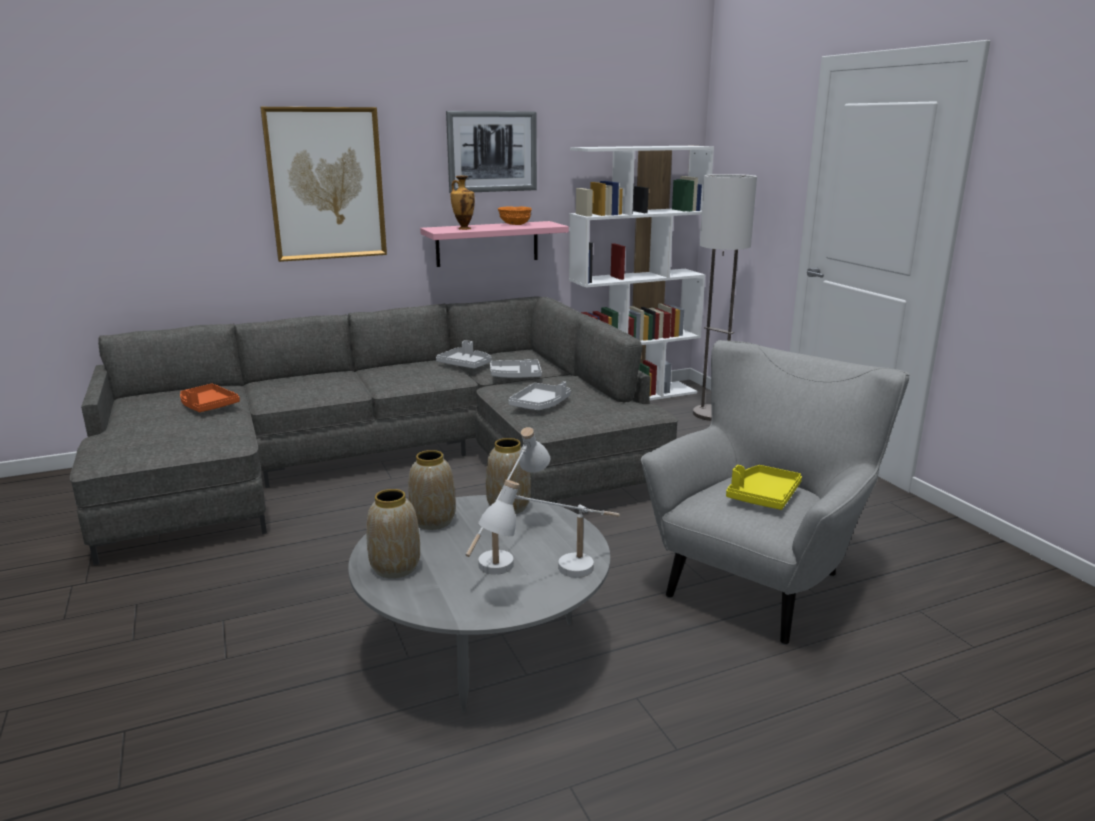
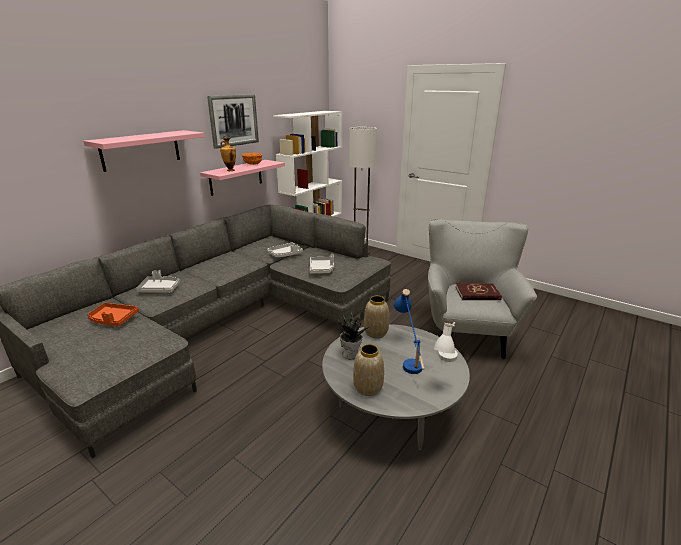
camera: 30 degrees left, 5 degrees up
(326, 184) = (141, 150): picture -> pink shelf
(433, 521) = (351, 354): vase -> potted plant
(465, 365) = (248, 253): grey tray -> grey tray (160, 289)
(507, 552) = (408, 358): white table lamp -> blue table lamp
(763, 496) = (477, 293): yellow tray -> red book

